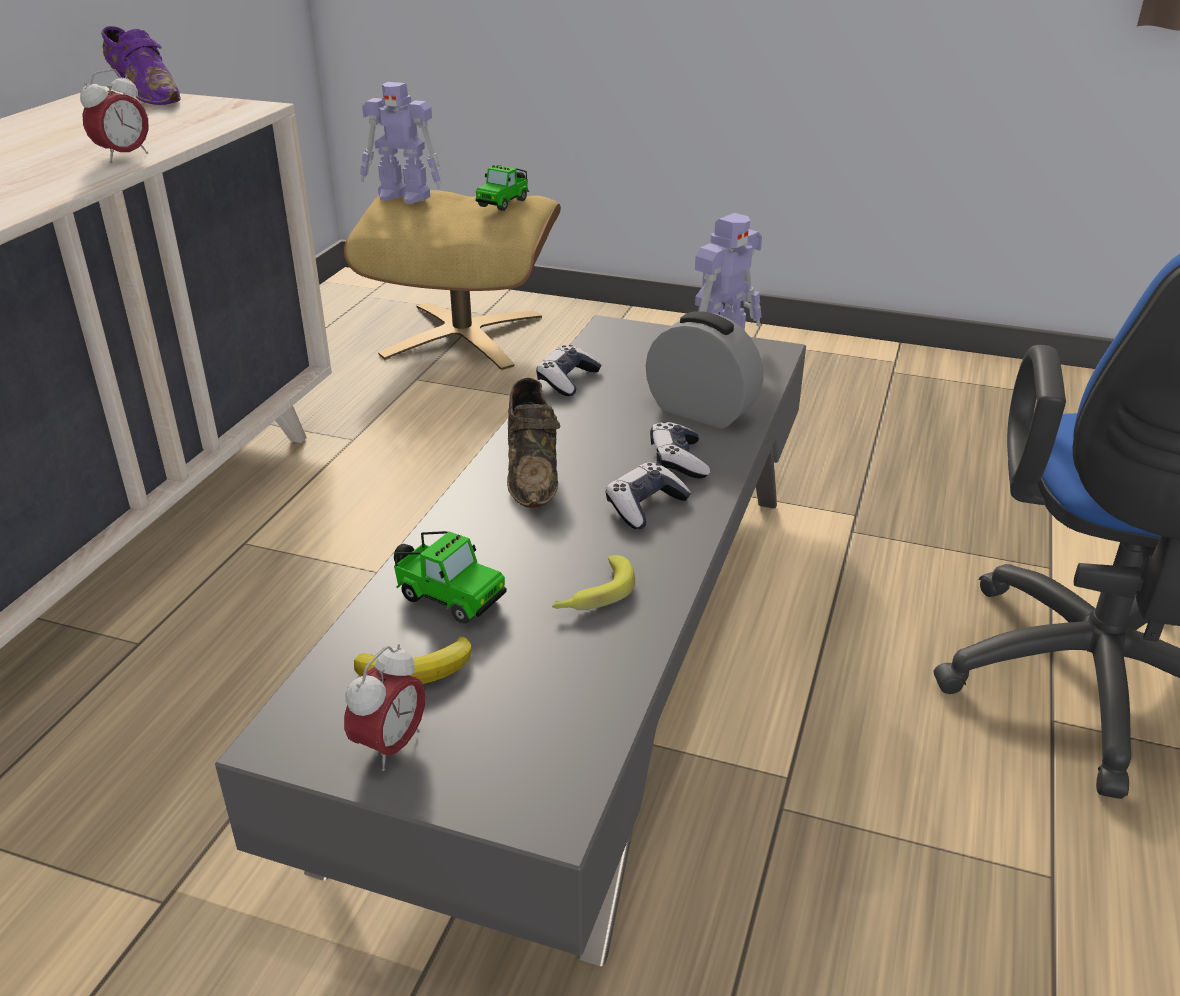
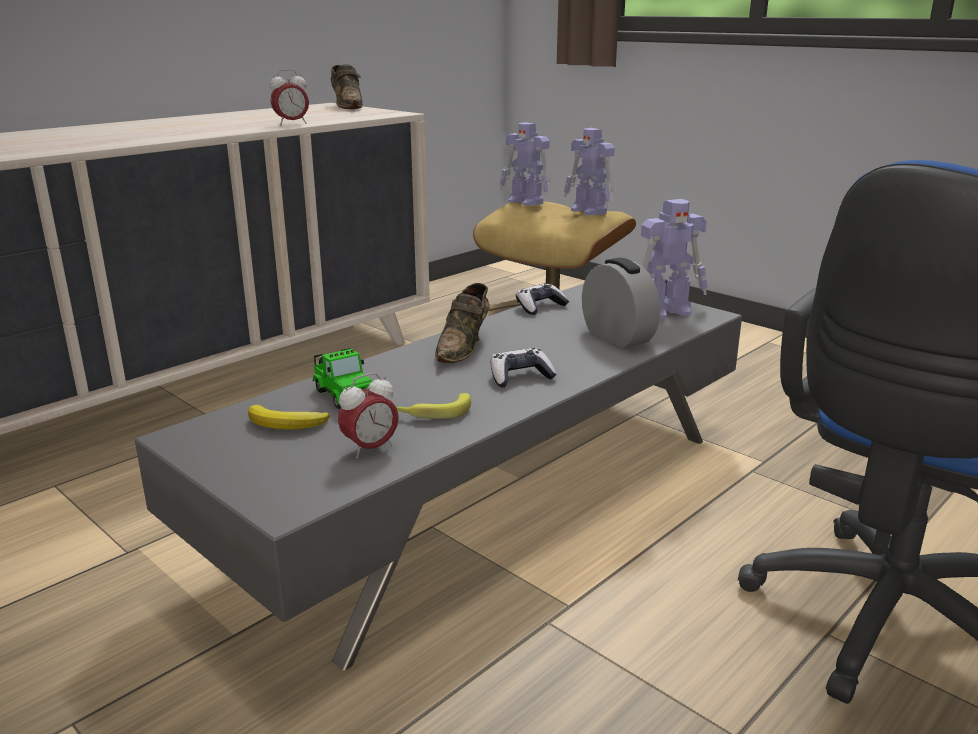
camera: 25 degrees right, 10 degrees down
(146, 96) = (347, 106): purple shoe -> brown shoe
(390, 746) = (232, 454): alarm clock -> alarm clock (370, 449)
(504, 202) = (589, 211): toy car -> toy robot
(678, 461) = (570, 359): game controller -> none

